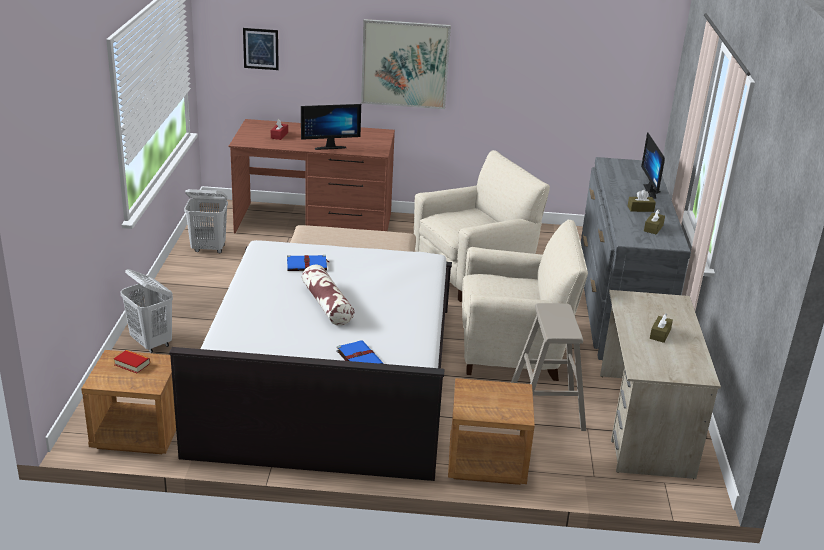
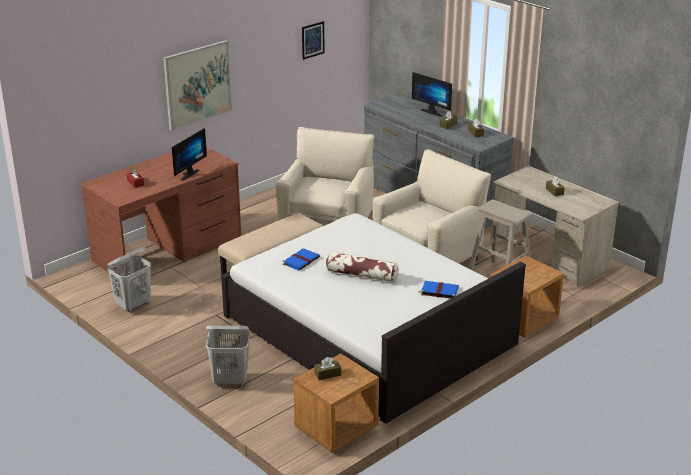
camera: 45 degrees left, 0 degrees up
(132, 364) = (327, 374): book -> brown tissue box
(261, 49) = (84, 113): picture -> picture (313, 40)

